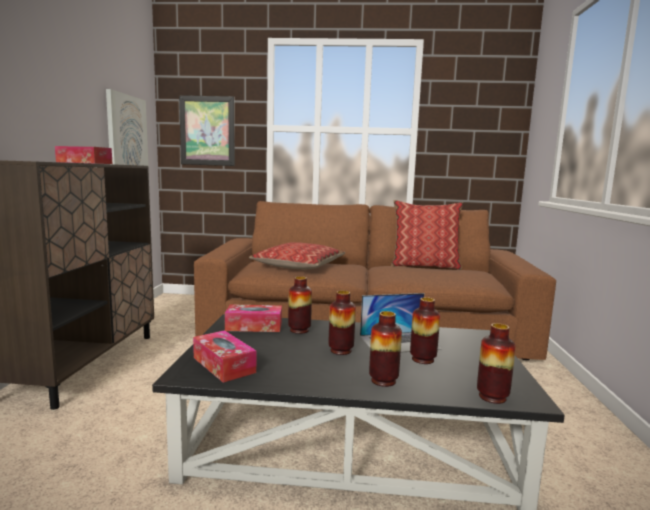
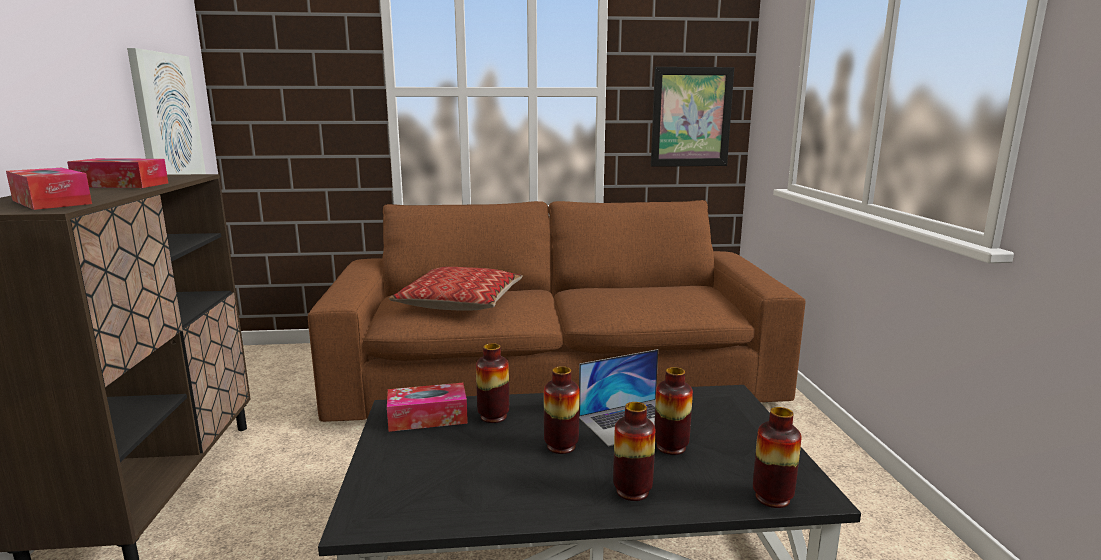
camera: 10 degrees left, 5 degrees up
(207, 131) = (292, 98): picture -> picture (691, 117)
(224, 365) = (409, 495): tissue box -> tissue box (51, 202)
(424, 266) = (630, 285): pillow -> none

